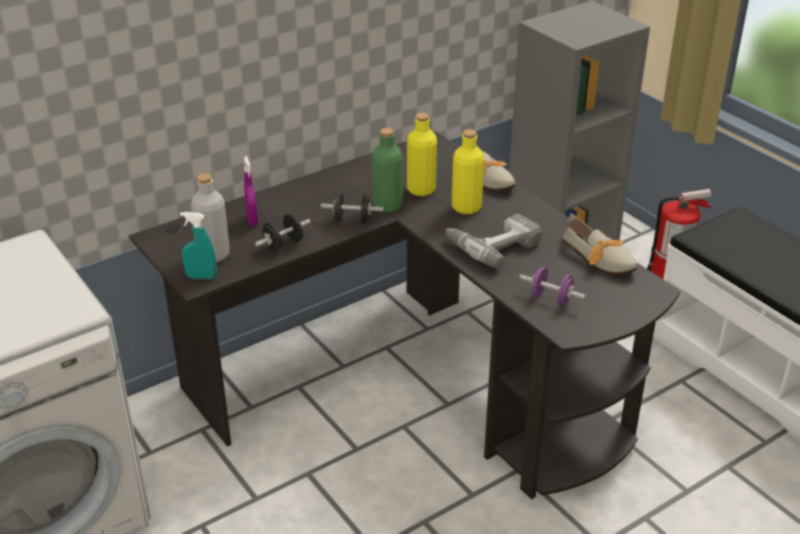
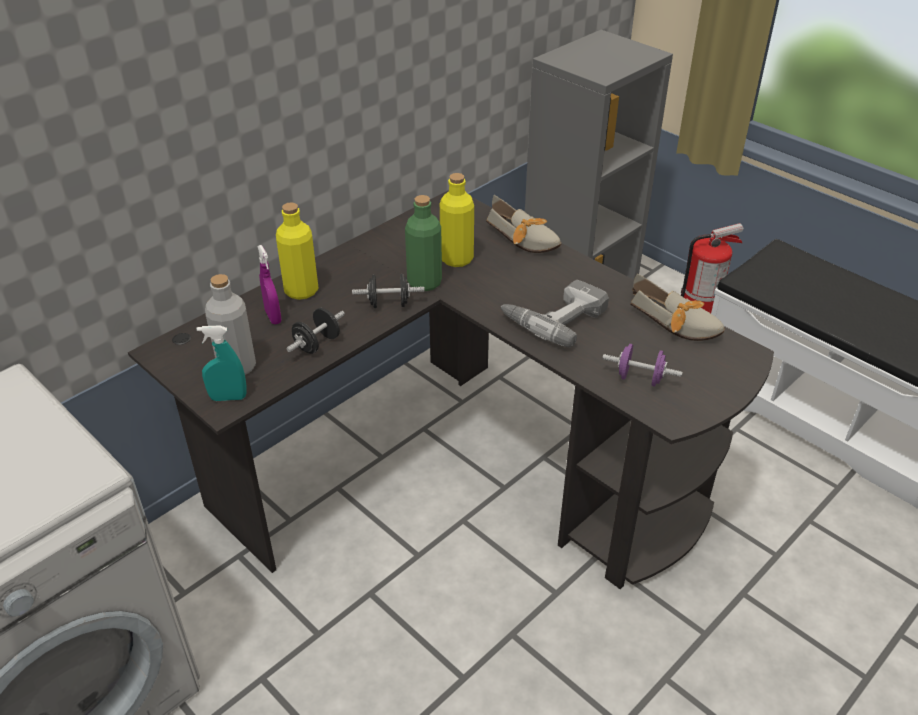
camera: 10 degrees left, 5 degrees up
(466, 207) = (513, 275): yellow bottle -> yellow bottle (301, 291)

